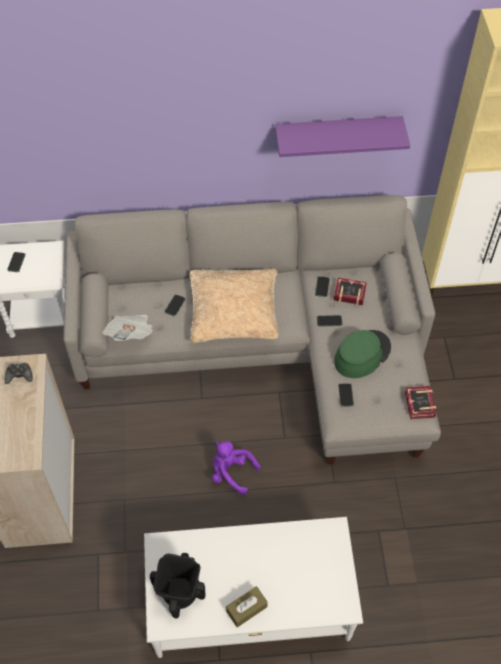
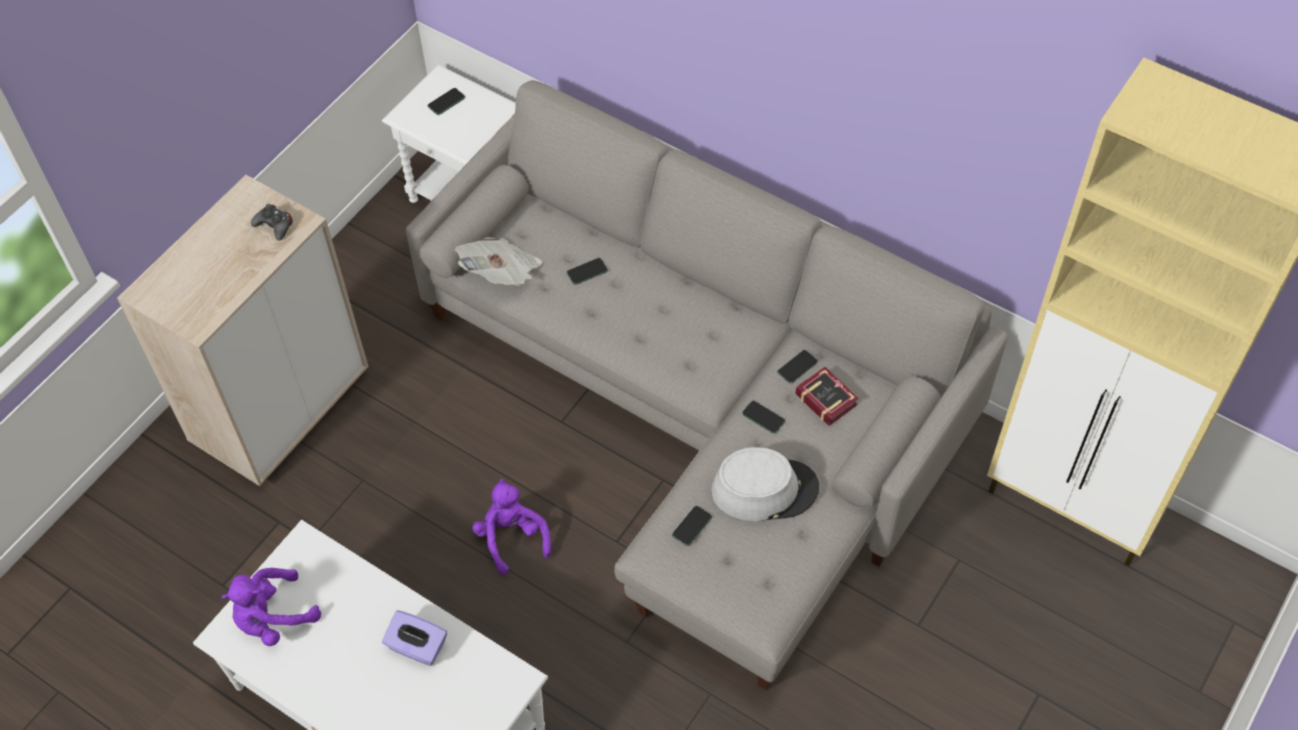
camera: 40 degrees right, 0 degrees up
(180, 595) = (273, 618): black vase -> purple plush toy
(234, 312) = (652, 327): beige pillow -> none
(246, 609) = (328, 692): brown tissue box -> none
(270, 551) = (417, 647): none -> purple tissue box
(337, 135) = (911, 152): purple shelf -> none
(362, 354) = (764, 489): green hat -> grey hat
(419, 406) = (775, 607): book -> none

